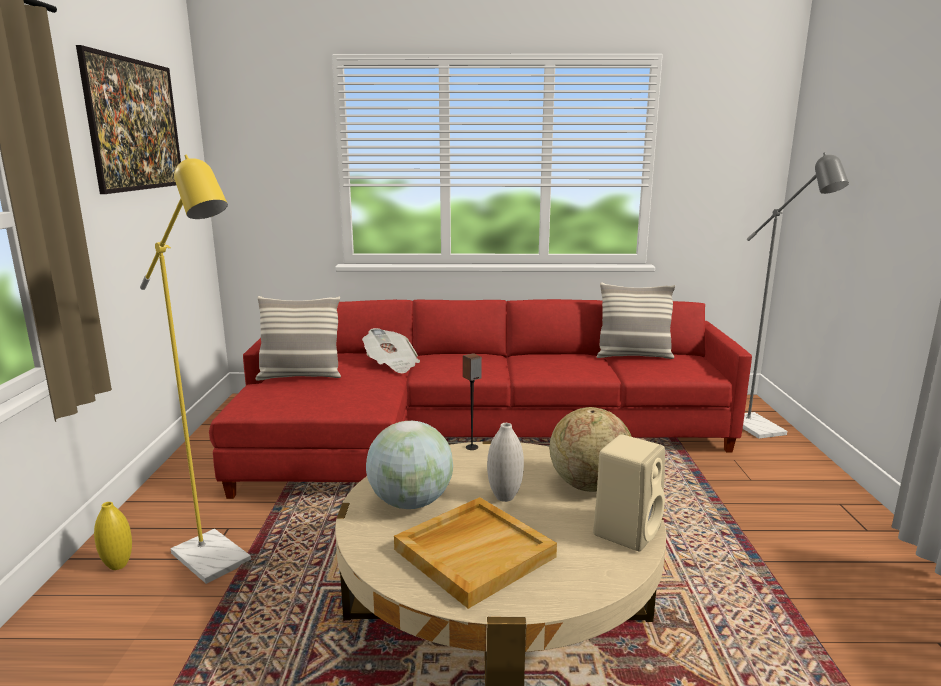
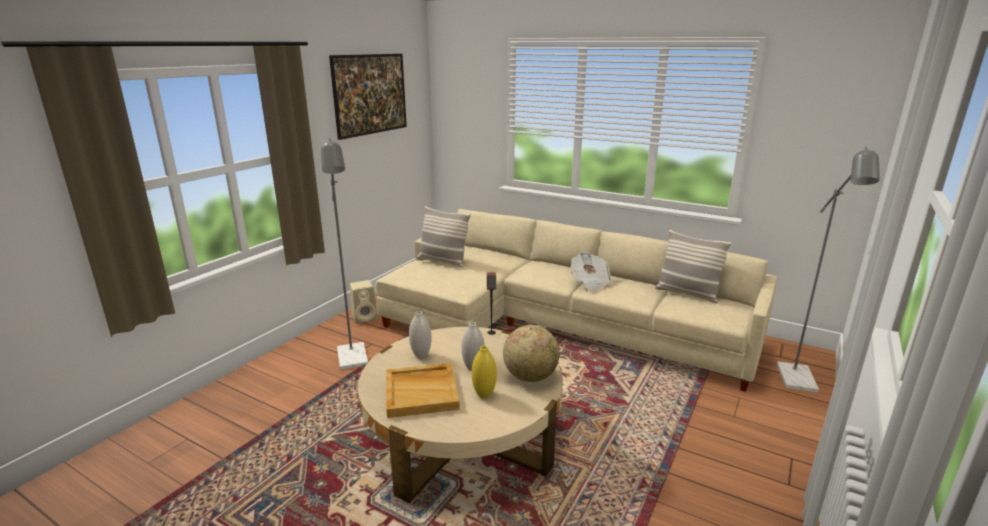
camera: 30 degrees right, 5 degrees up
(118, 565) = (311, 347): yellow vase -> yellow vase (484, 395)
(219, 563) = (353, 361): yellow floor lamp -> grey floor lamp
(392, 365) = (505, 264): newspaper -> newspaper (590, 282)
(410, 503) = (421, 355): globe -> white vase
(467, 435) = (553, 324): red sofa -> beige sofa
(627, 530) = (517, 409): beige speaker -> beige speaker (365, 317)

